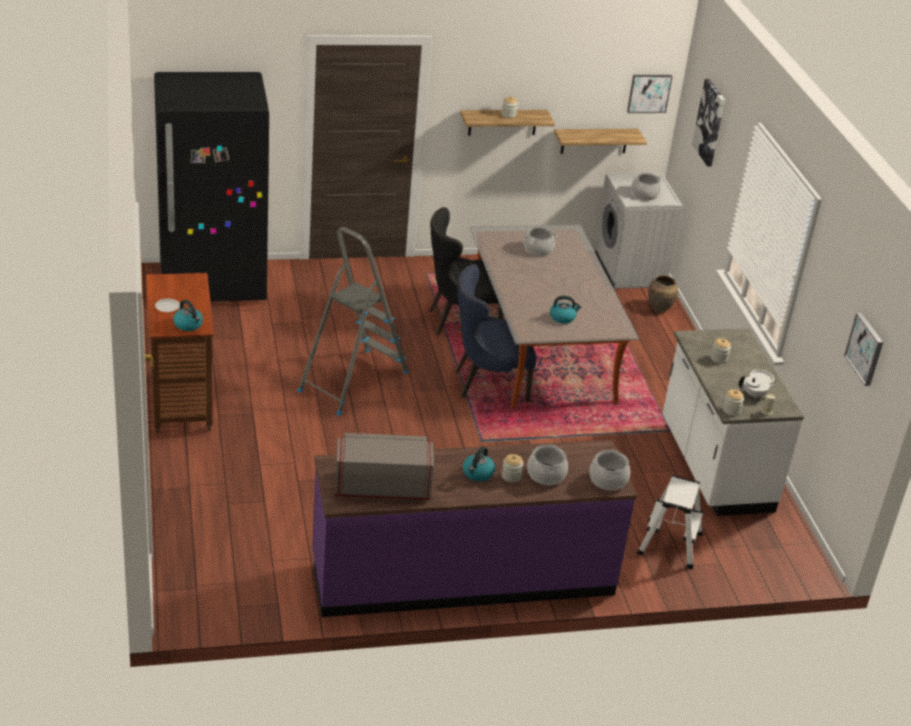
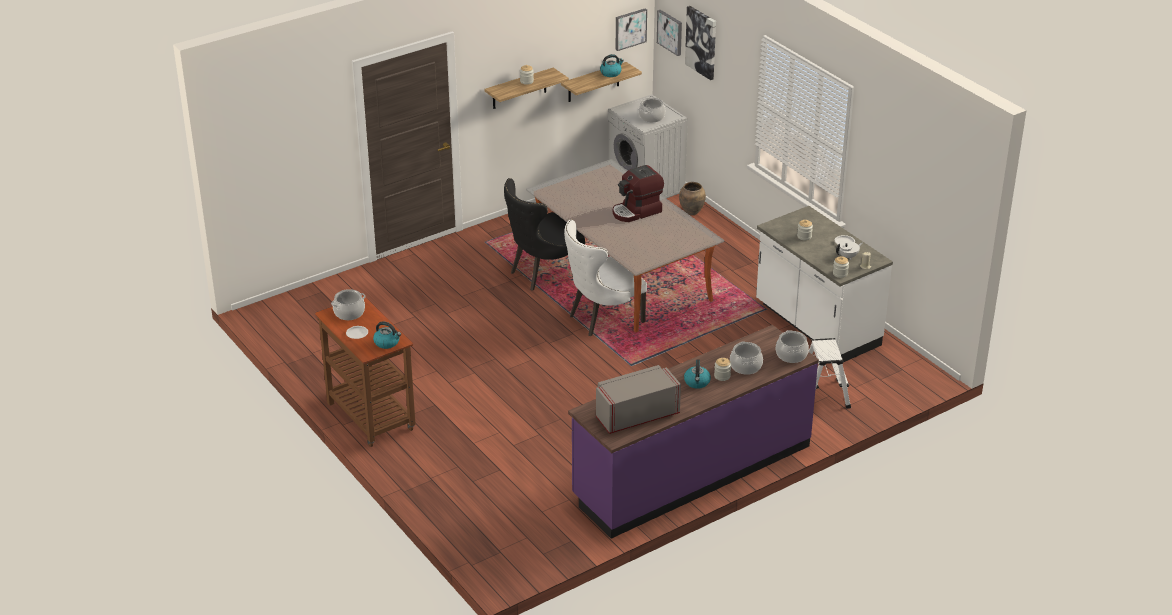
camera: 20 degrees left, 0 degrees up
(213, 284) = (312, 308): black fridge -> none
(354, 381) = (495, 351): grey step ladder -> none
(488, 384) = (602, 318): blue chair -> white chair
(538, 249) = (595, 191): cooking pot -> cooking pot (349, 313)
(563, 317) = (656, 242): kettle -> kettle (611, 73)
(566, 282) = (637, 211): none -> coffee machine
(865, 349) = (935, 194): picture -> picture (670, 32)

